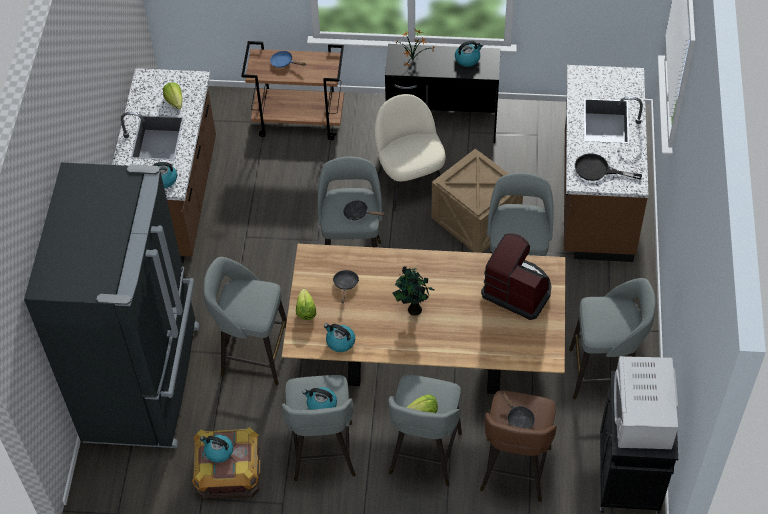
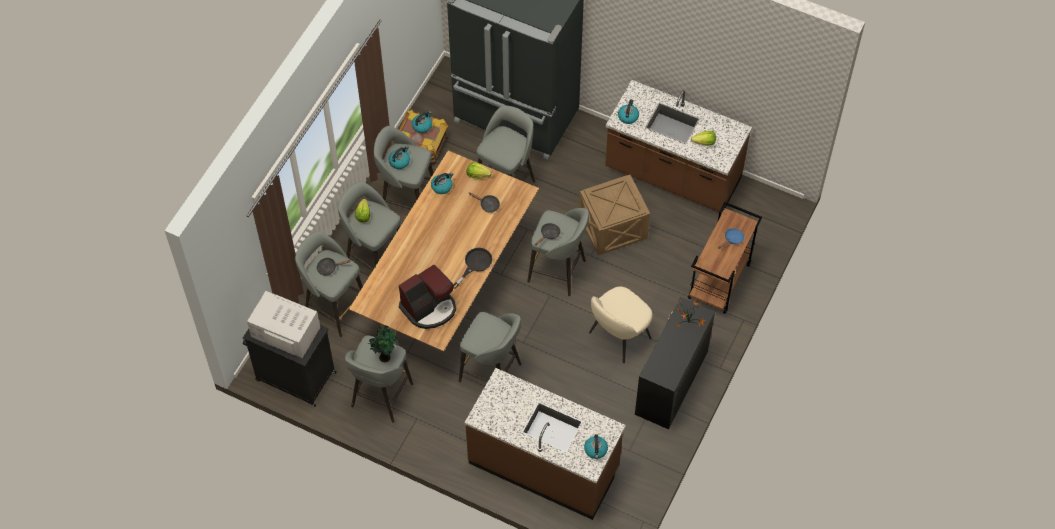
camera: 110 degrees right, 5 degrees up
(410, 183) = (618, 336): beige chair -> beige chair turned 135 degrees clockwise
(413, 309) = (446, 238): potted plant -> potted plant (385, 356)
(467, 59) = (672, 362): kettle -> kettle (596, 450)
(475, 220) = (561, 368): crate -> crate (613, 227)
(515, 471) = (335, 308): brown stool -> grey stool
(598, 170) = (504, 398): black frying pan -> black frying pan (475, 264)

